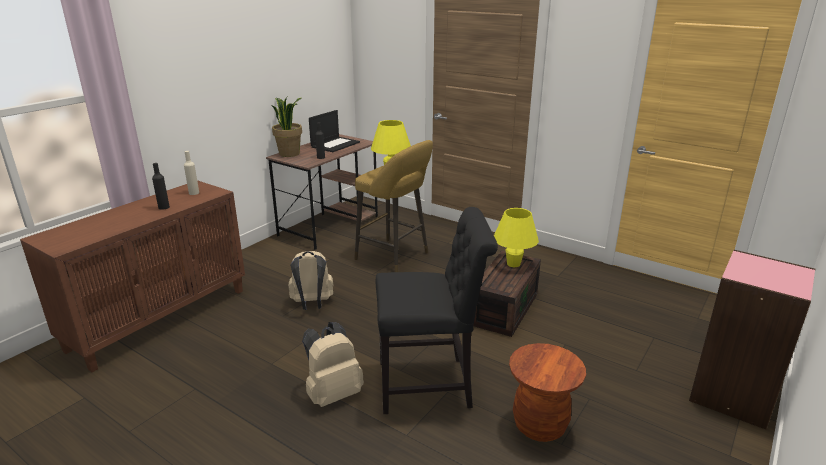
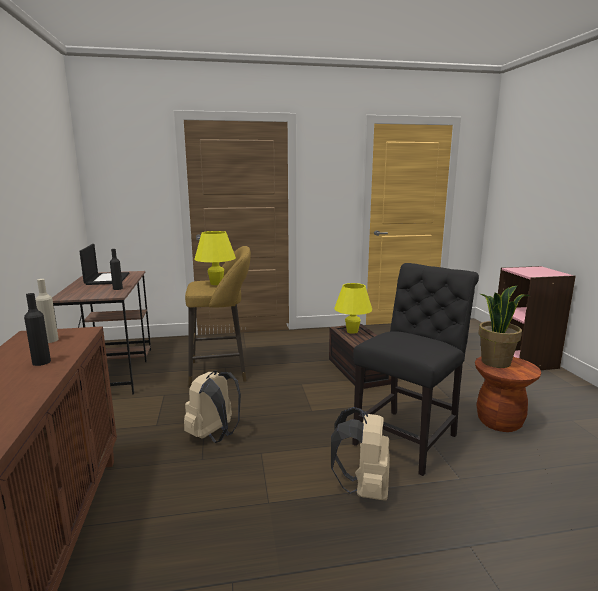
camera: 45 degrees left, 10 degrees down
(290, 153) = (72, 293): potted plant -> potted plant (495, 362)

